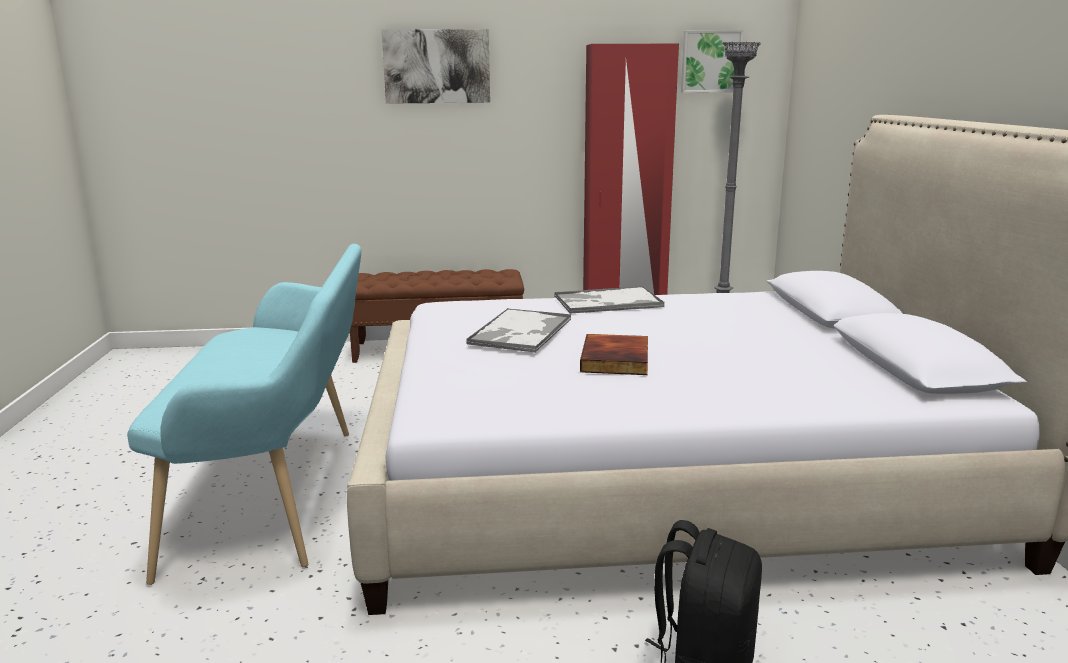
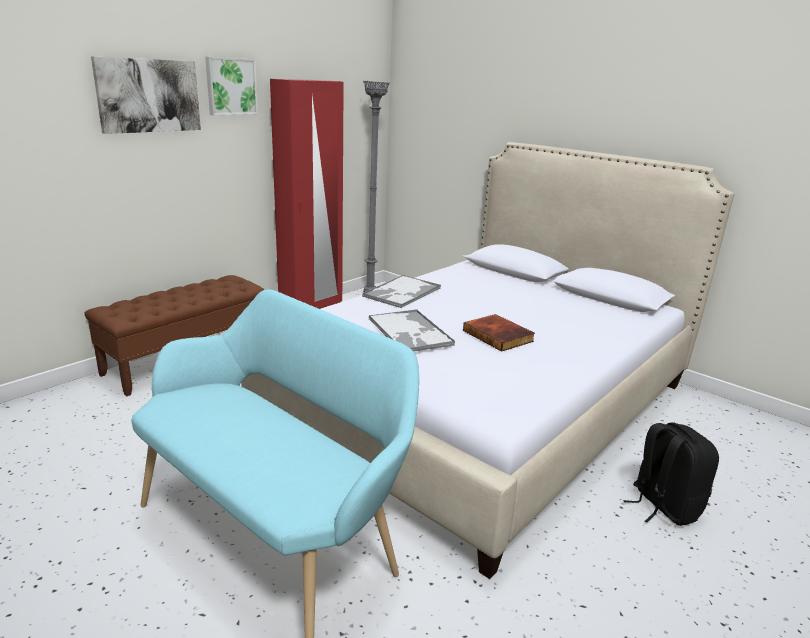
camera: 45 degrees left, 5 degrees up
(710, 61) = (347, 93): picture -> picture (231, 86)

